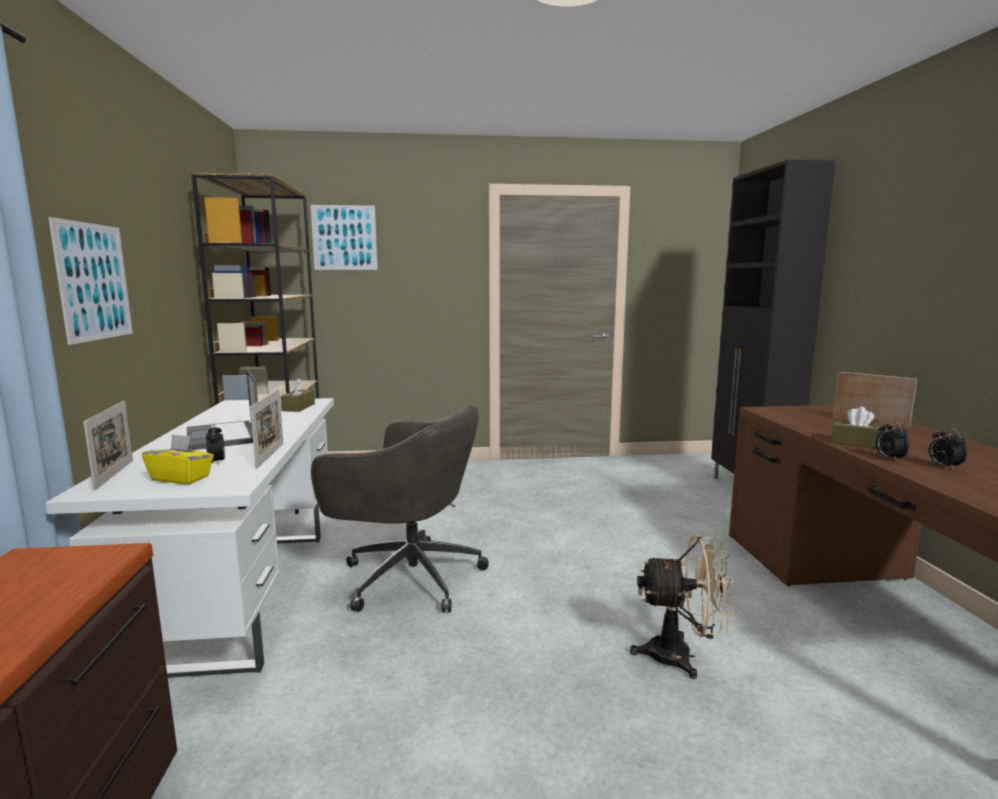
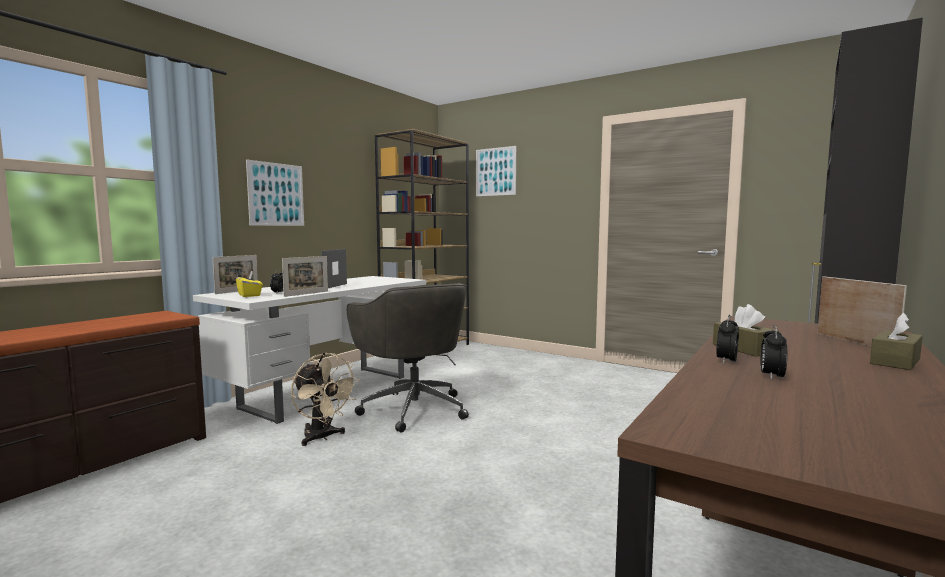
camera: 40 degrees right, 5 degrees down
(298, 407) = (392, 281): brown tissue box -> brown tissue box (895, 361)
(681, 656) = (497, 514): beige fan -> beige fan (322, 437)

